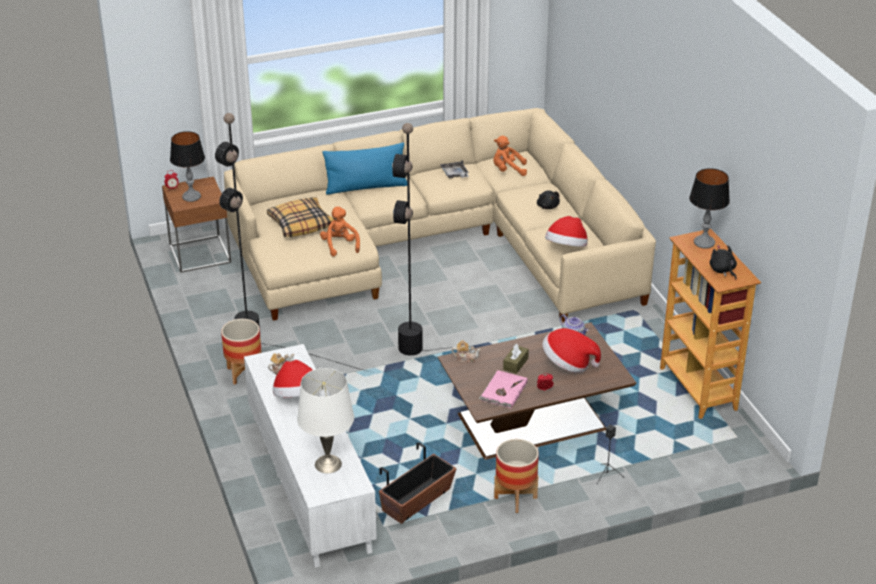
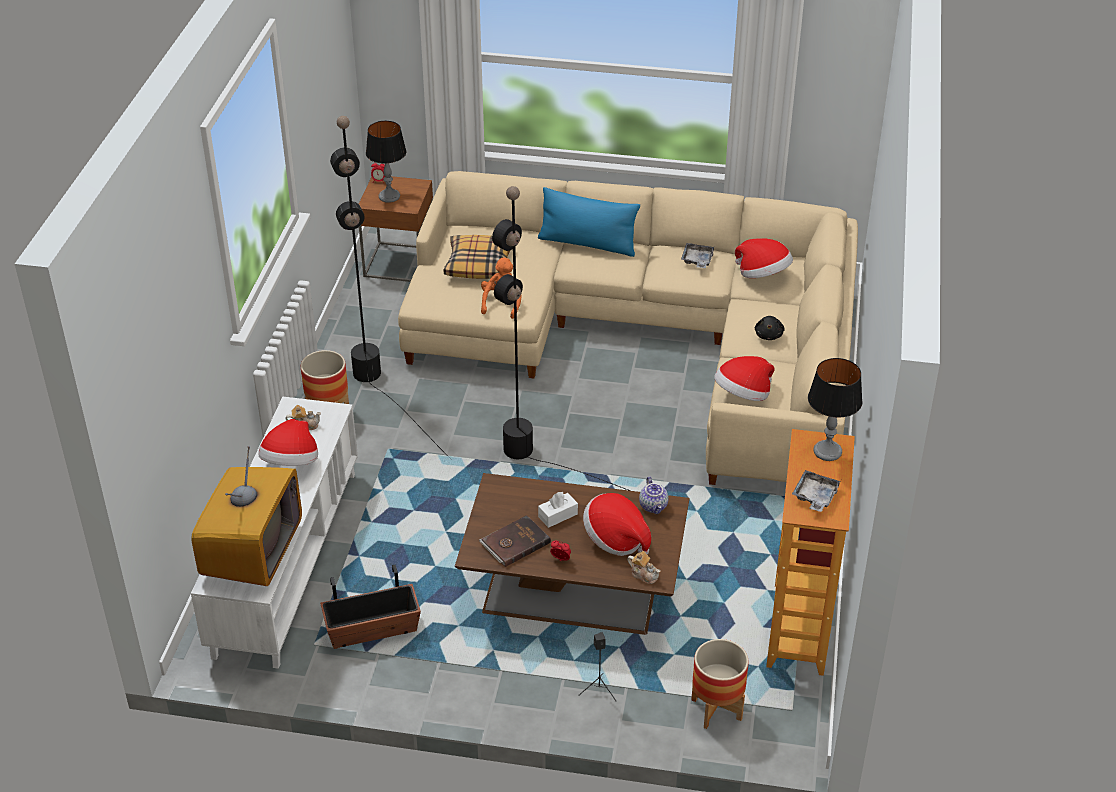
camera: 30 degrees right, 5 degrees up
(327, 464) = (252, 552): white table lamp -> television
(466, 358) = (511, 487): teapot -> teapot (644, 574)
(503, 391) = (514, 543): pink book -> brown book
(508, 170) = (763, 275): orange plush toy -> hat
(515, 364) = (558, 515): brown tissue box -> white tissue box
(515, 498) = (476, 672): planter -> planter (716, 709)
(722, 270) = (815, 496): black plush toy -> grey tray

